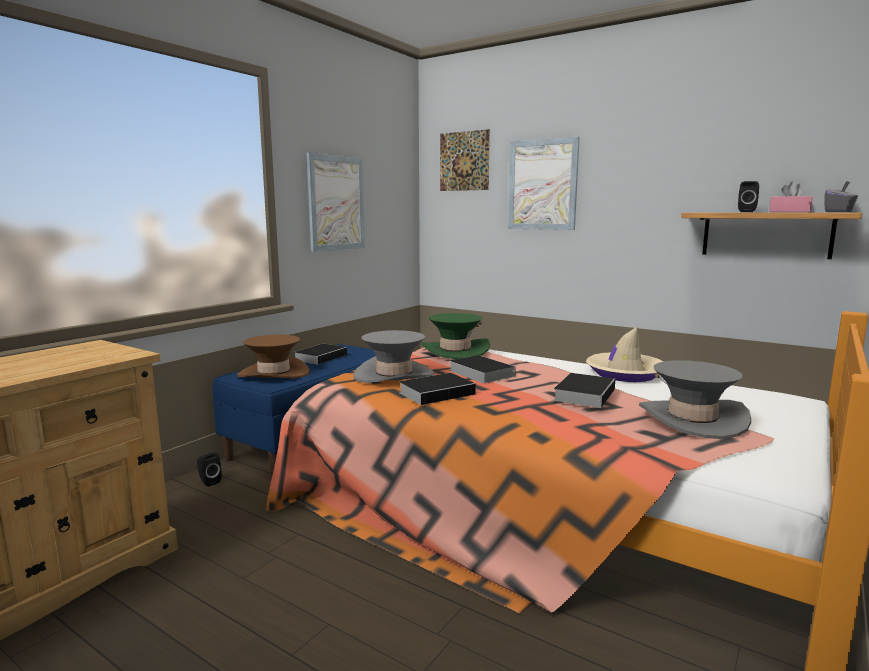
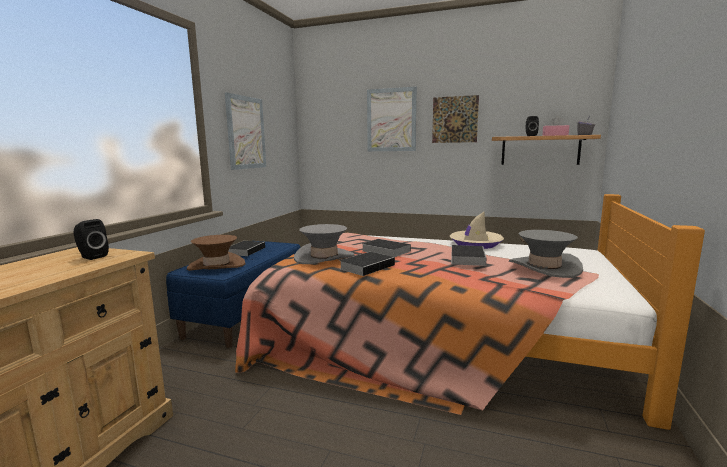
camera: 15 degrees left, 0 degrees up
(208, 481) = (173, 358): black speaker -> black speaker (91, 257)
(455, 351) = (354, 238): green hat -> none
(464, 161) = (332, 103): picture -> picture (455, 119)

